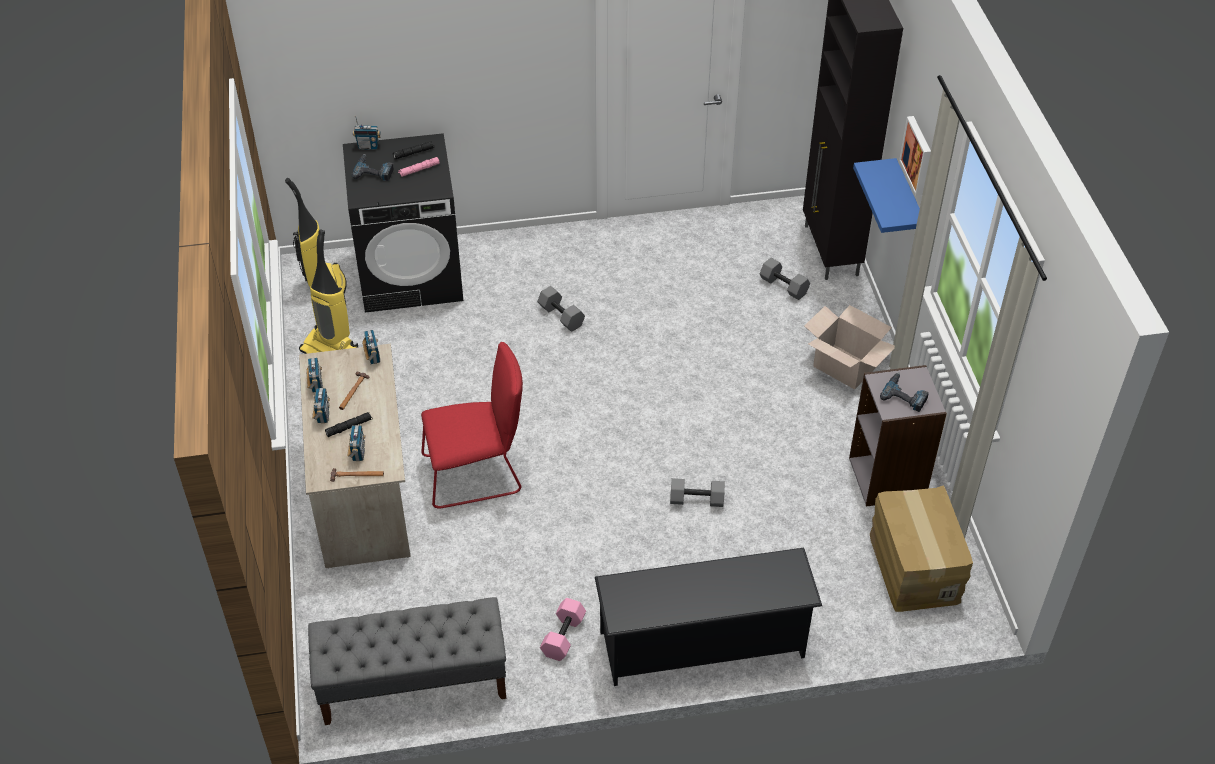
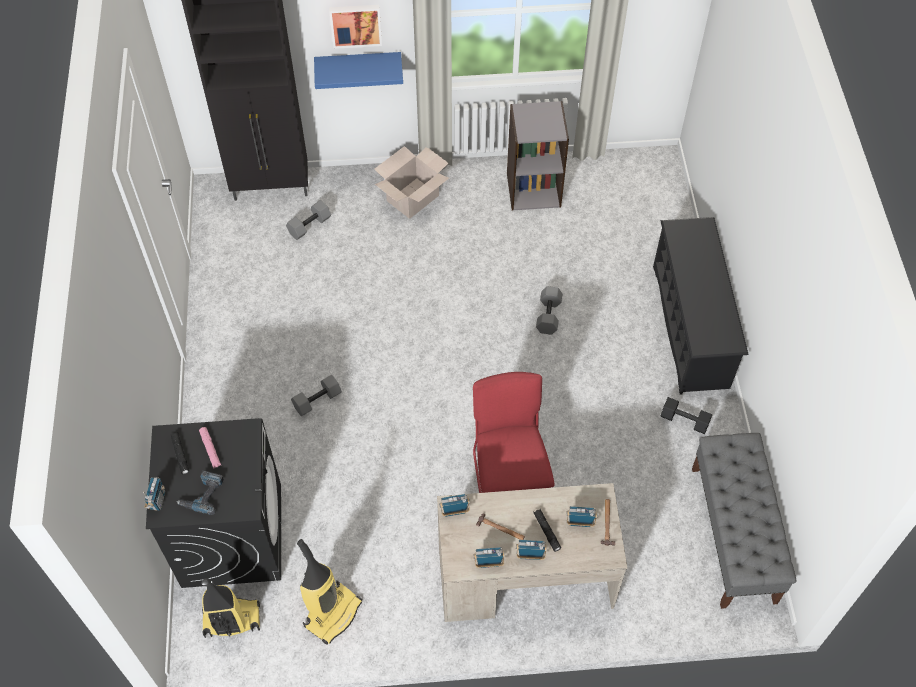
camera: 85 degrees left, 10 degrees up
(562, 635) = (683, 421): pink dumbbell -> black dumbbell
(905, 395) = (542, 121): power drill -> none
(913, 568) = (620, 189): cardboard box -> none

